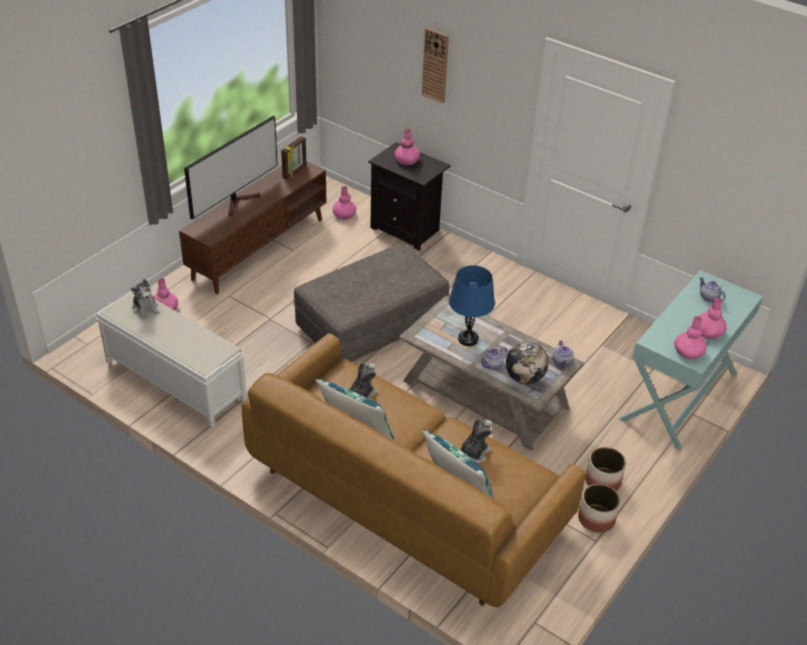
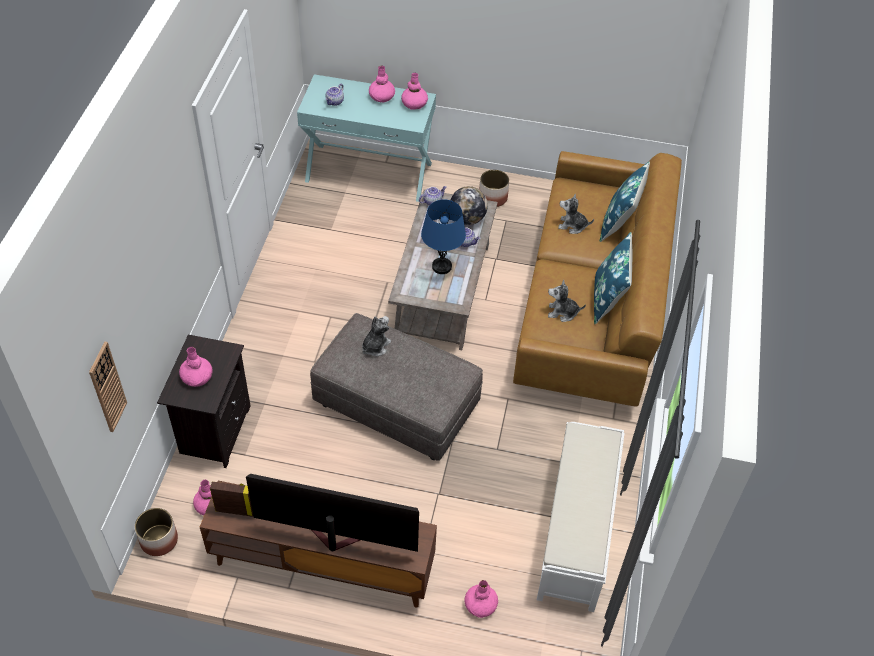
camera: 115 degrees left, 10 degrees up
(145, 308) = (568, 533): plush toy -> plush toy (375, 346)
(435, 65) = (153, 275): wall clock -> wall clock (107, 387)
(596, 519) = (532, 194): planter -> planter (159, 540)

